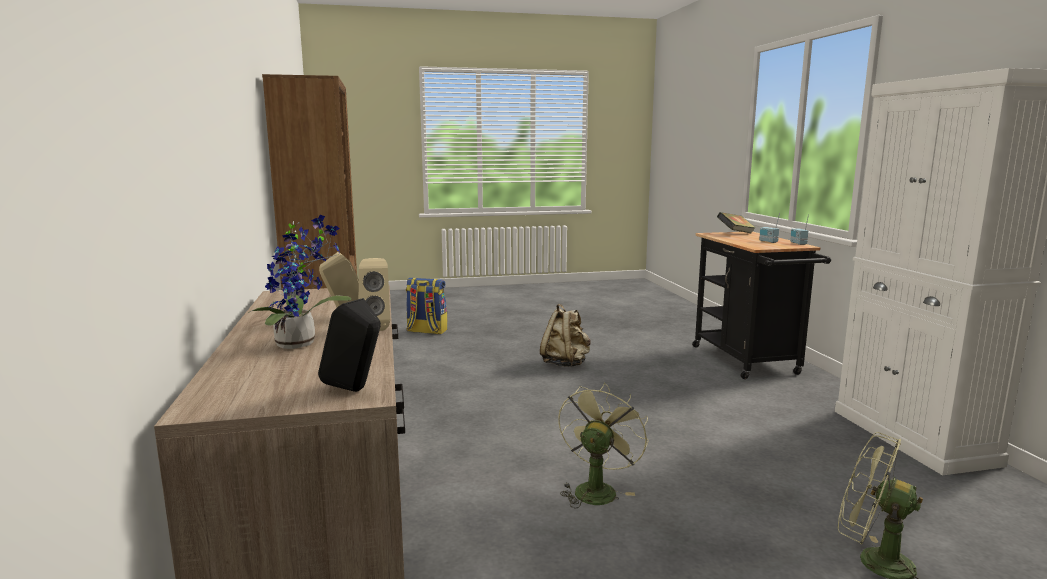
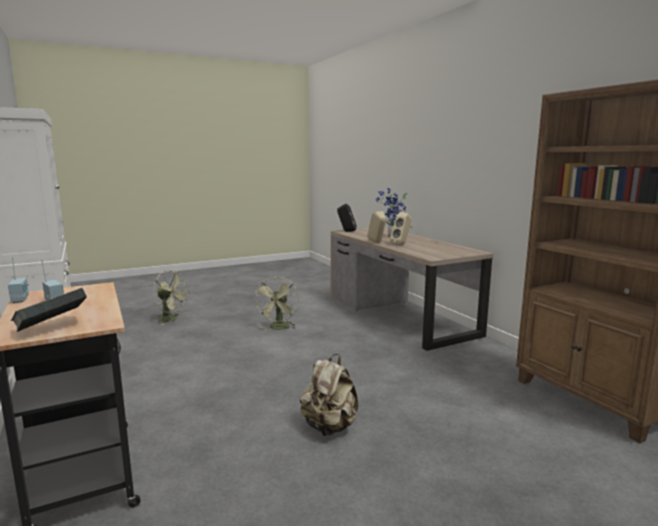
camera: 165 degrees right, 0 degrees up
(426, 331) = (591, 483): backpack -> none

